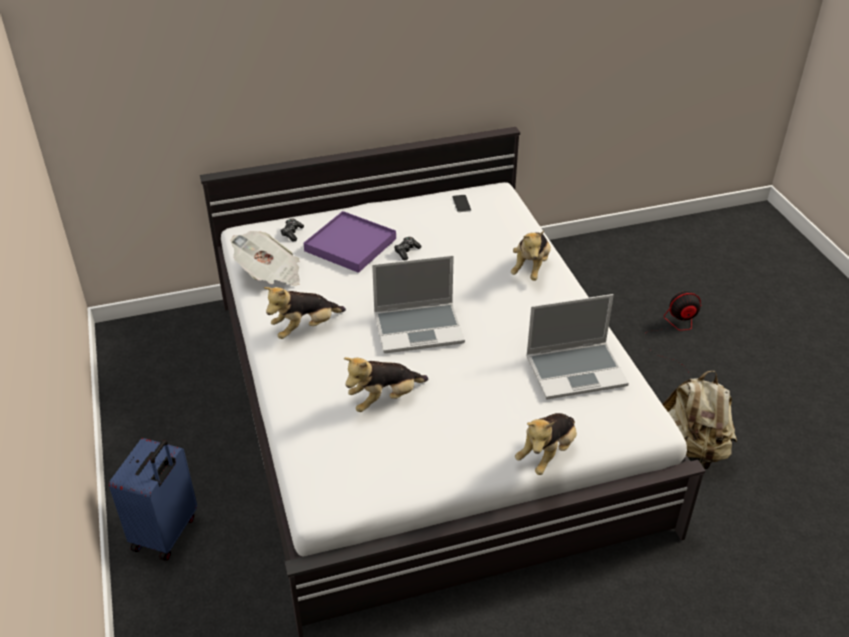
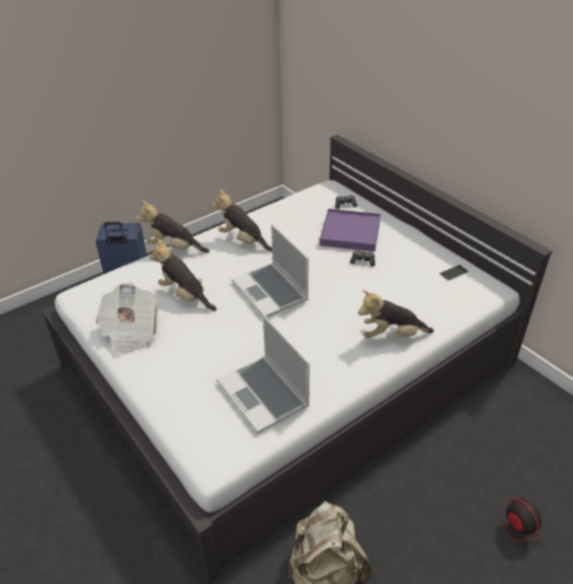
camera: 70 degrees right, 0 degrees up
(270, 274) = (292, 210): newspaper -> newspaper (130, 332)
(547, 453) = (155, 396): plush toy -> plush toy (174, 248)

